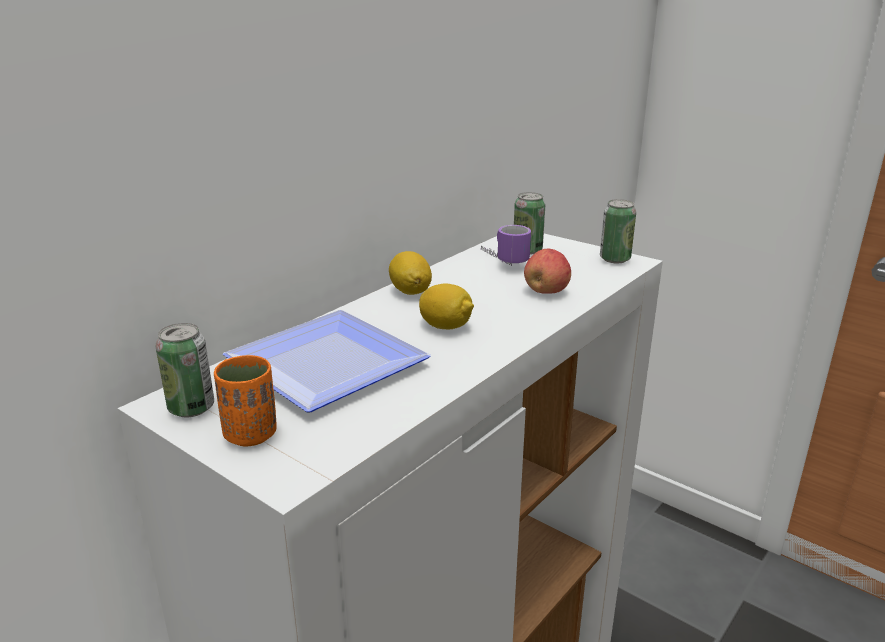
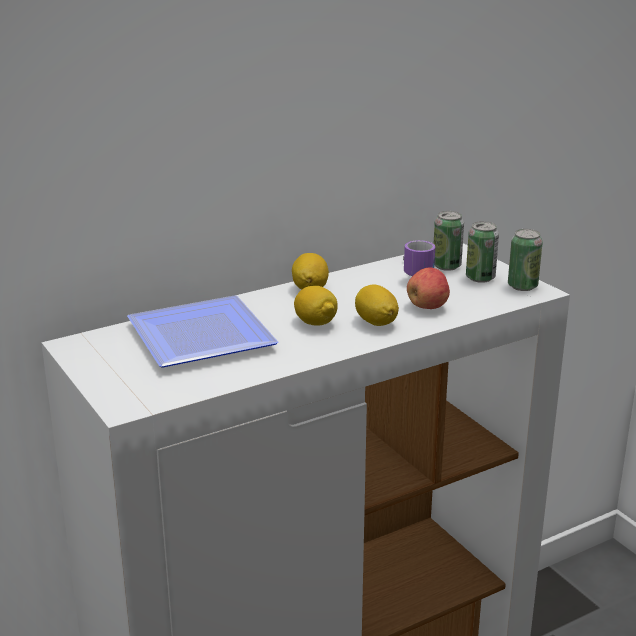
camera: 20 degrees right, 0 degrees up
(191, 408) = (88, 351): can -> can (480, 278)
(251, 435) = (117, 375): orange cup -> none
(509, 315) = (376, 322): none -> lemon

